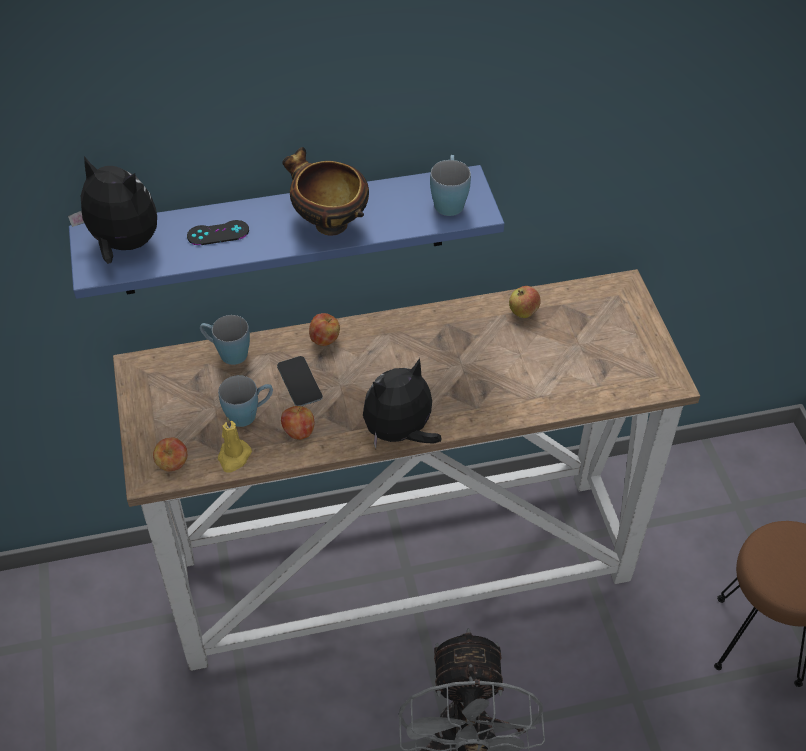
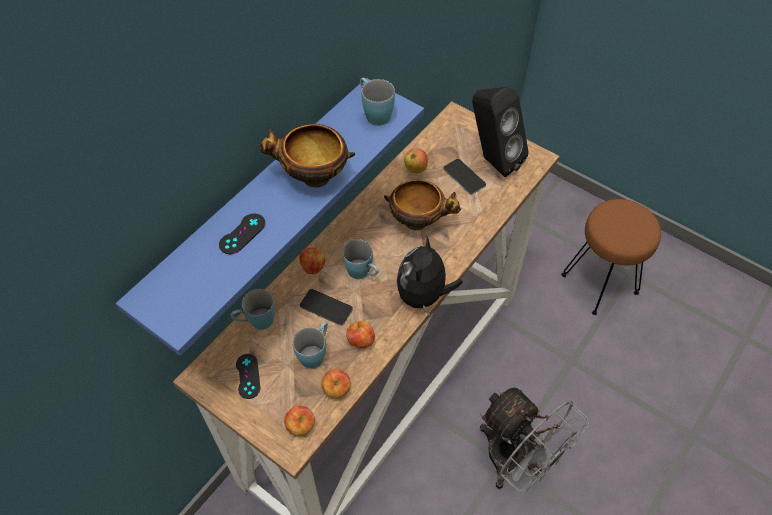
camera: 40 degrees left, 5 degrees up
(122, 245) = (178, 290): plush toy -> none
(174, 393) = (248, 376): none -> black game controller
(234, 457) = (336, 390): yellow candle -> apple
(365, 374) = (363, 273): none -> blue mug
(470, 363) = (418, 221): none -> bowl
(566, 351) = (464, 177): none -> phone
(616, 353) = (492, 160): none -> black speaker

